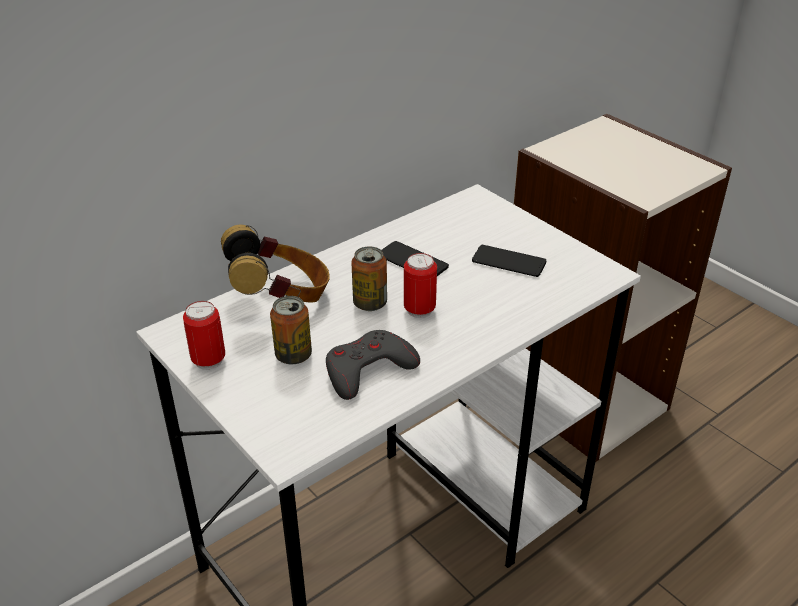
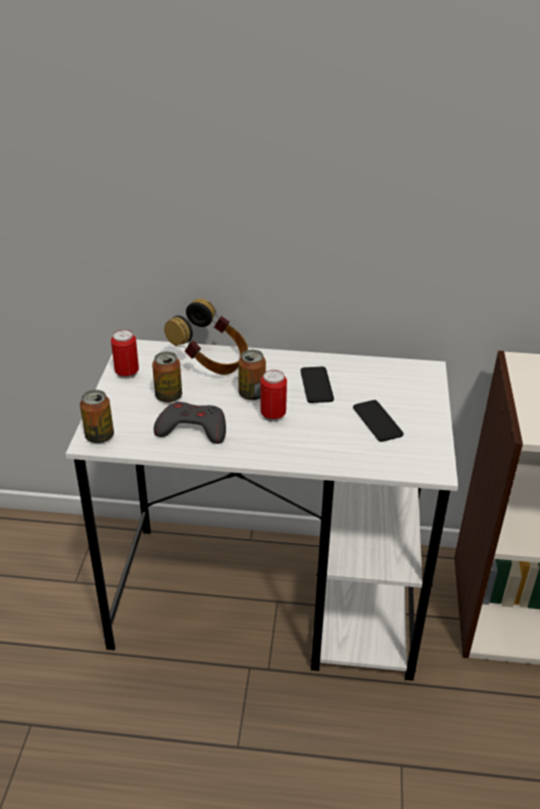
camera: 45 degrees right, 0 degrees up
(287, 441) = (99, 436): none -> can

